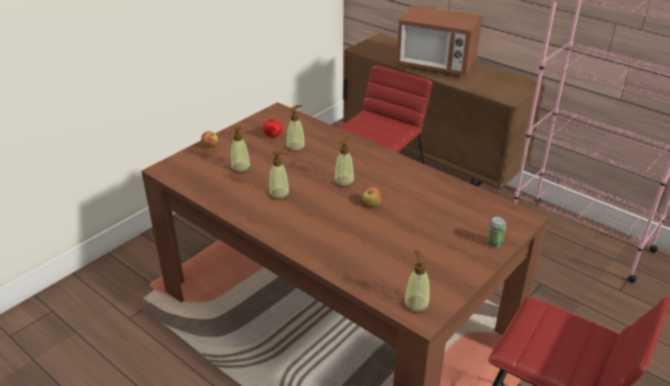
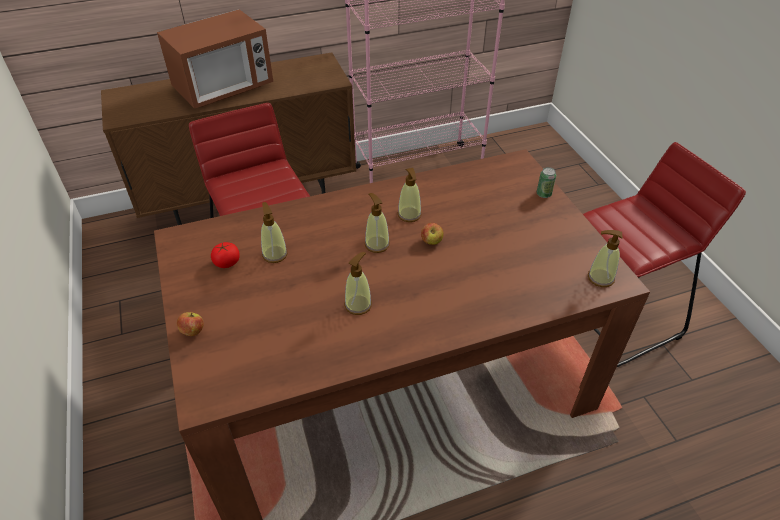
camera: 60 degrees left, 10 degrees up
(240, 168) = (273, 319): soap dispenser -> soap dispenser (409, 215)

